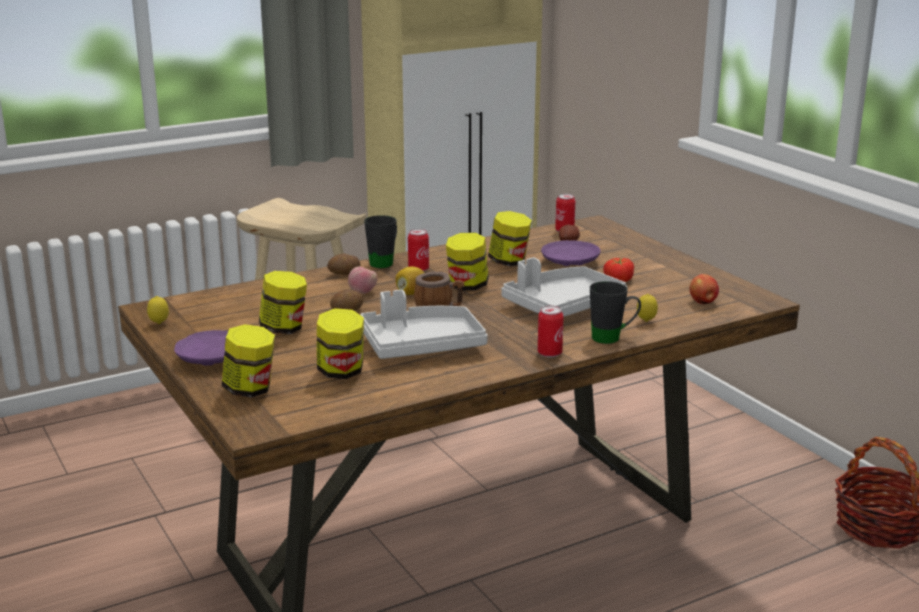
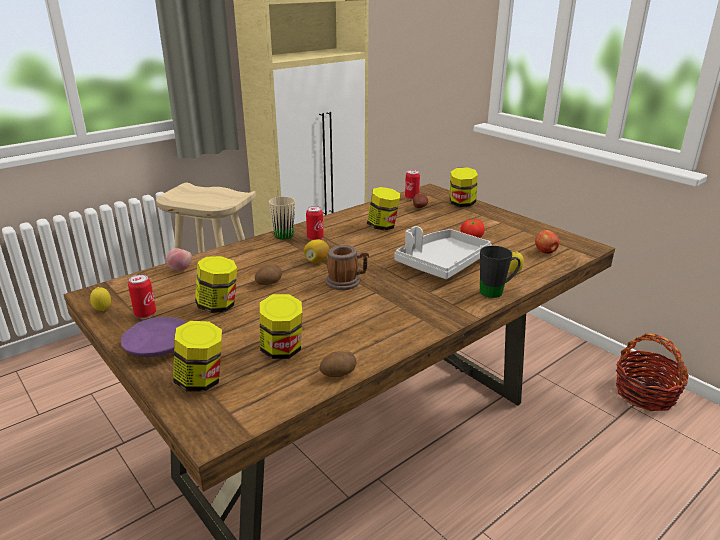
camera: 10 degrees left, 5 degrees up
(344, 274) = (256, 246): potato -> potato (339, 373)
(363, 292) = (277, 263): apple -> apple (180, 269)
(384, 262) = (286, 233): black mug -> beige mug
(421, 346) = (343, 314): grey tray -> none
(467, 286) = (359, 250): jar -> jar (462, 203)
(549, 353) = (454, 312): can -> can (145, 314)
(569, 262) = (428, 223): purple plate -> none

